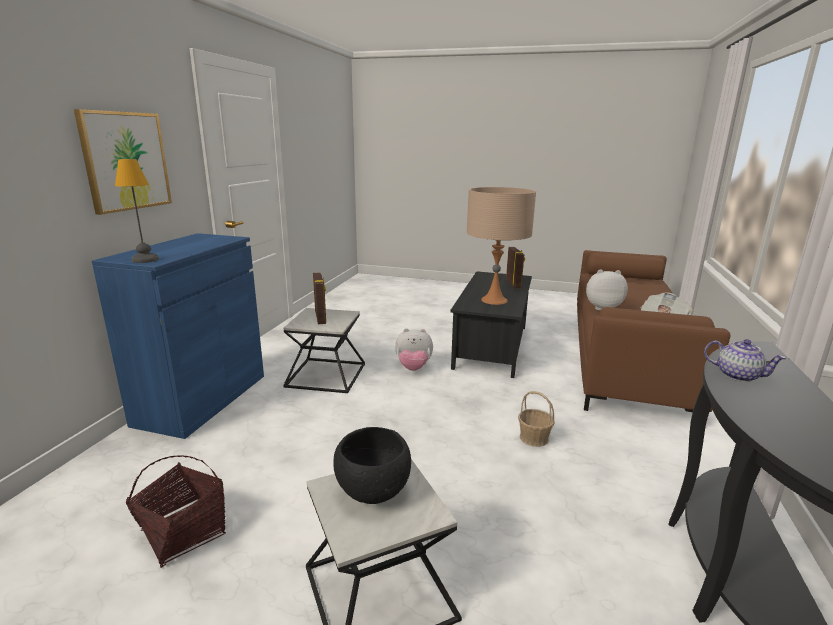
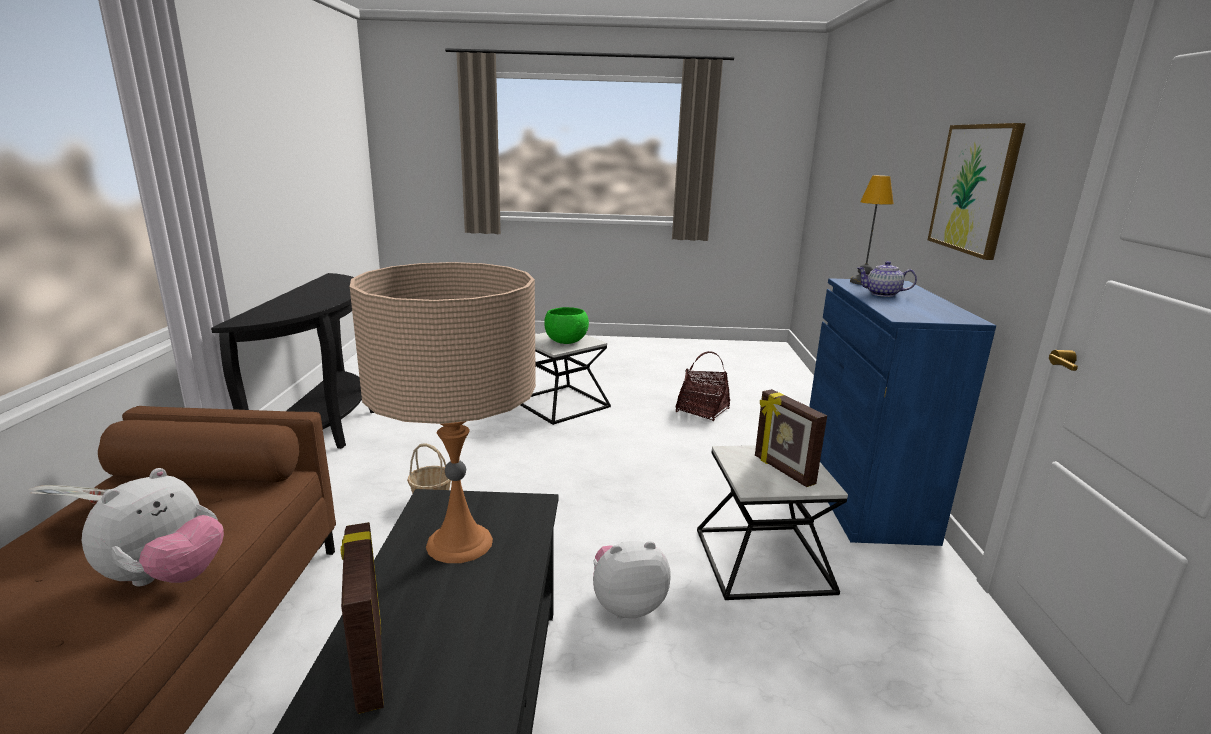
camera: 165 degrees right, 0 degrees up
(372, 491) = (566, 342): black bowl -> green bowl
(602, 307) = (167, 577): plush toy -> plush toy turned 60 degrees counterclockwise
(738, 375) = (311, 305): teapot -> teapot (882, 294)

